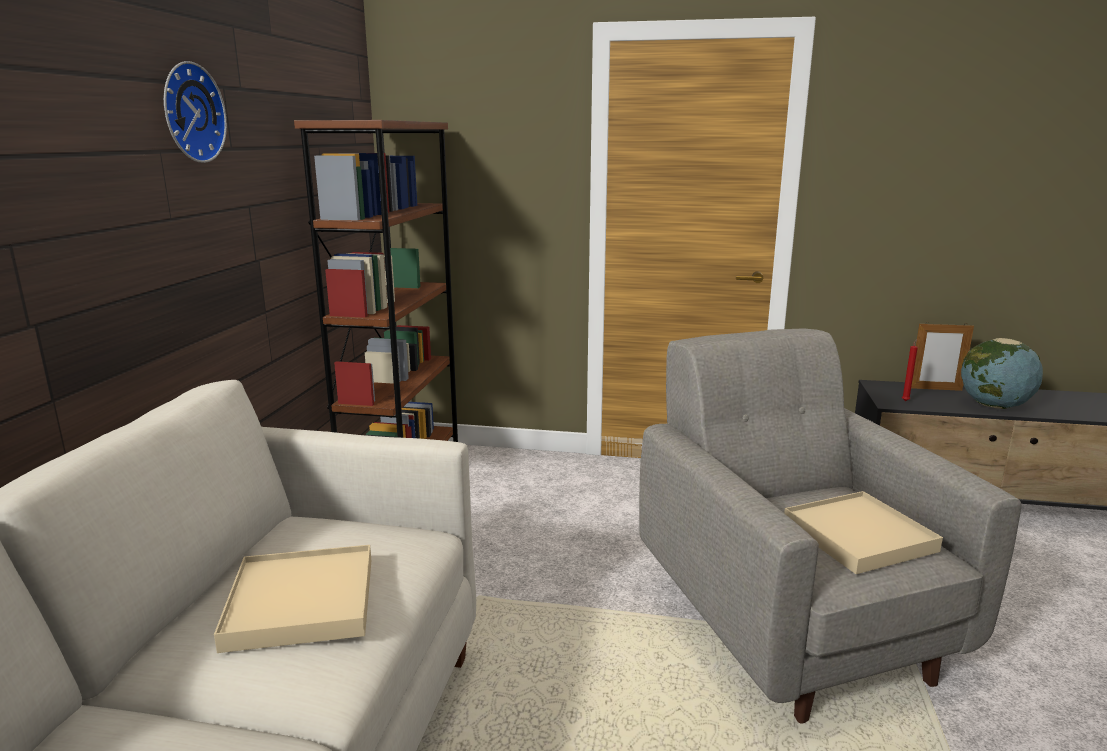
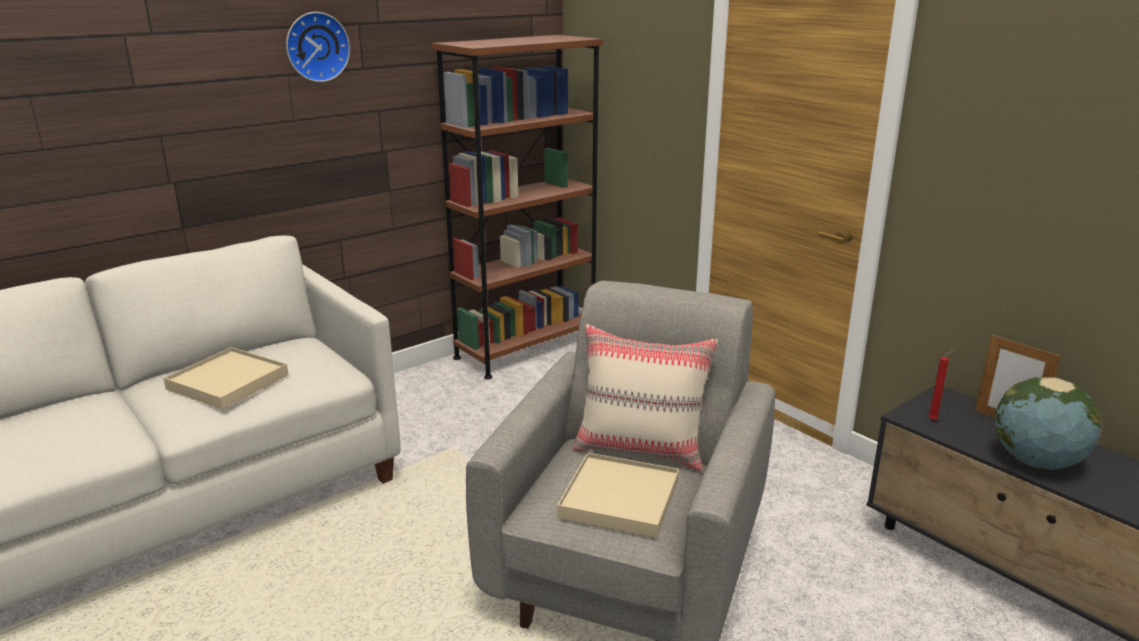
camera: 40 degrees right, 5 degrees up
(789, 493) = (641, 450): none -> beige pillow

